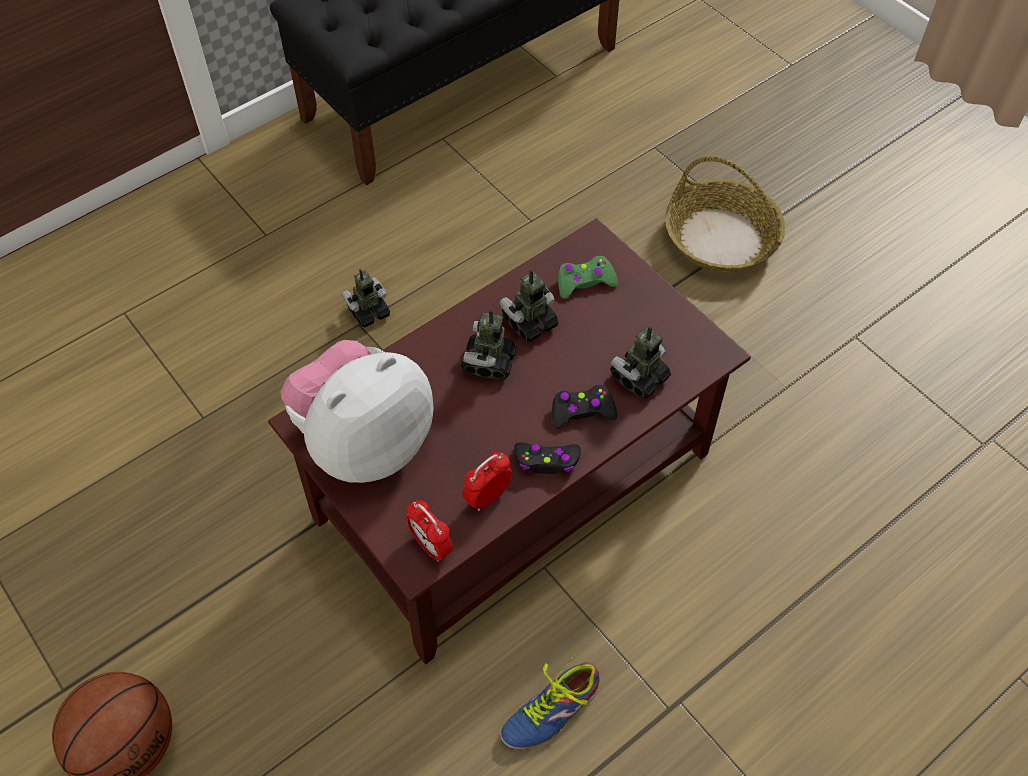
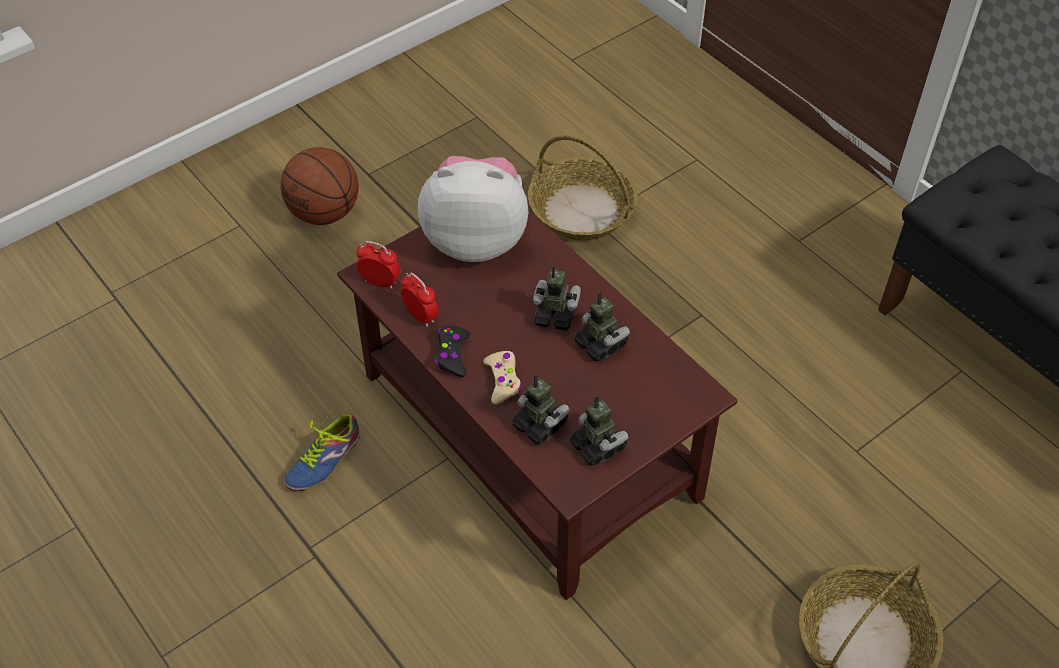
camera: 90 degrees right, 5 degrees down
(185, 429) = (582, 210): none -> basket
(364, 442) = (476, 239): plush toy -> plush toy turned 45 degrees counterclockwise
(368, 312) = (716, 321): toy robot -> toy robot (598, 446)
(431, 545) = (380, 282): alarm clock -> alarm clock turned 60 degrees clockwise
(547, 708) = (321, 459): shoe -> shoe turned 105 degrees counterclockwise
(582, 411) = (503, 380): black game controller -> beige game controller
(585, 282) = (652, 387): green game controller -> none

